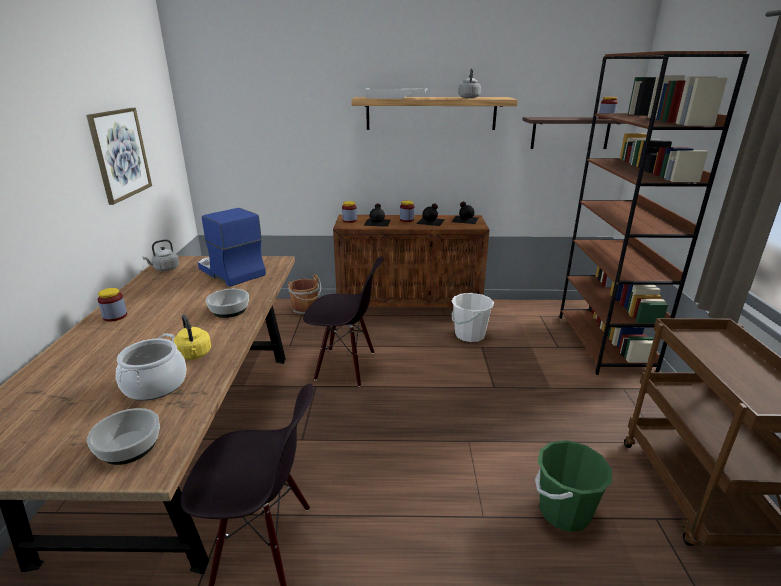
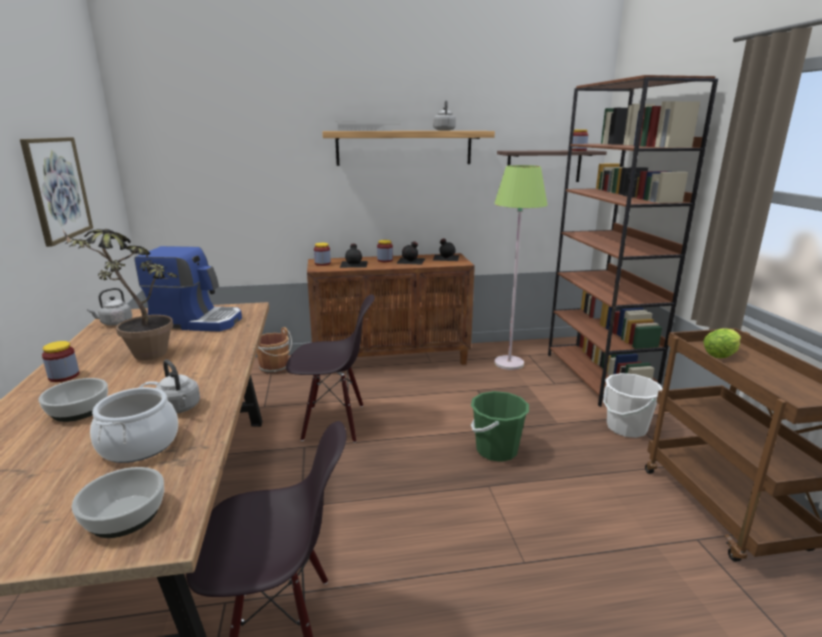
camera: 10 degrees left, 5 degrees down
(177, 299) = (140, 353): none -> potted plant
(194, 355) = (180, 408): yellow kettle -> grey kettle
(229, 310) = (209, 360): bowl -> bowl (78, 410)
(230, 272) = (197, 321): coffee machine -> coffee machine turned 150 degrees clockwise
(469, 335) = (462, 379): white bucket -> white bucket (626, 428)
(519, 323) = (509, 363): none -> green floor lamp
(564, 511) = (606, 545): green bucket -> green bucket (496, 450)
(706, 346) = (722, 354): none -> lettuce

